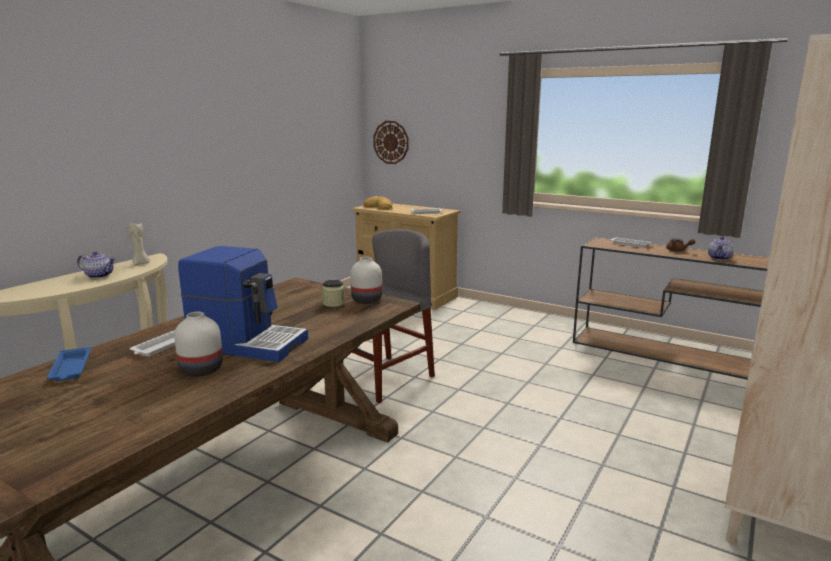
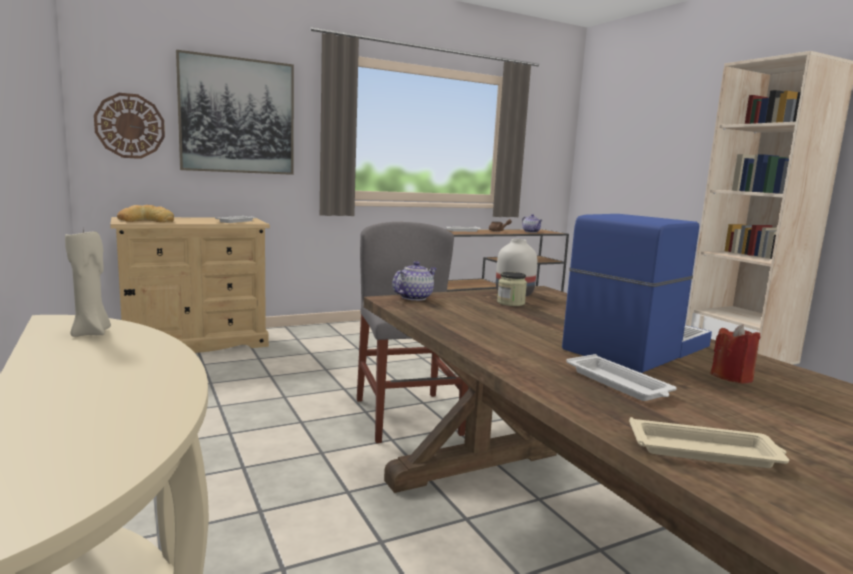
camera: 60 degrees left, 5 degrees down
(70, 368) = (706, 451): blue tray -> beige tray
(99, 276) = (109, 367): teapot -> teapot (413, 297)
(201, 370) = (732, 377): white vase -> red candle
(452, 131) = (237, 116): none -> picture

